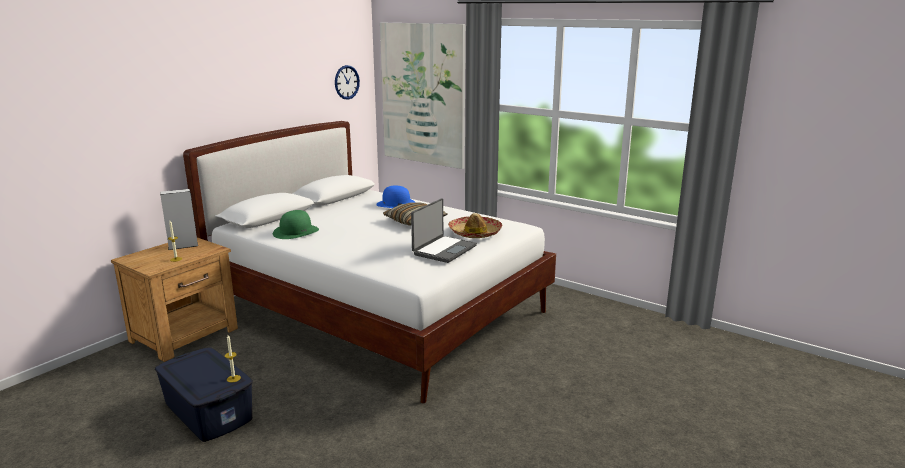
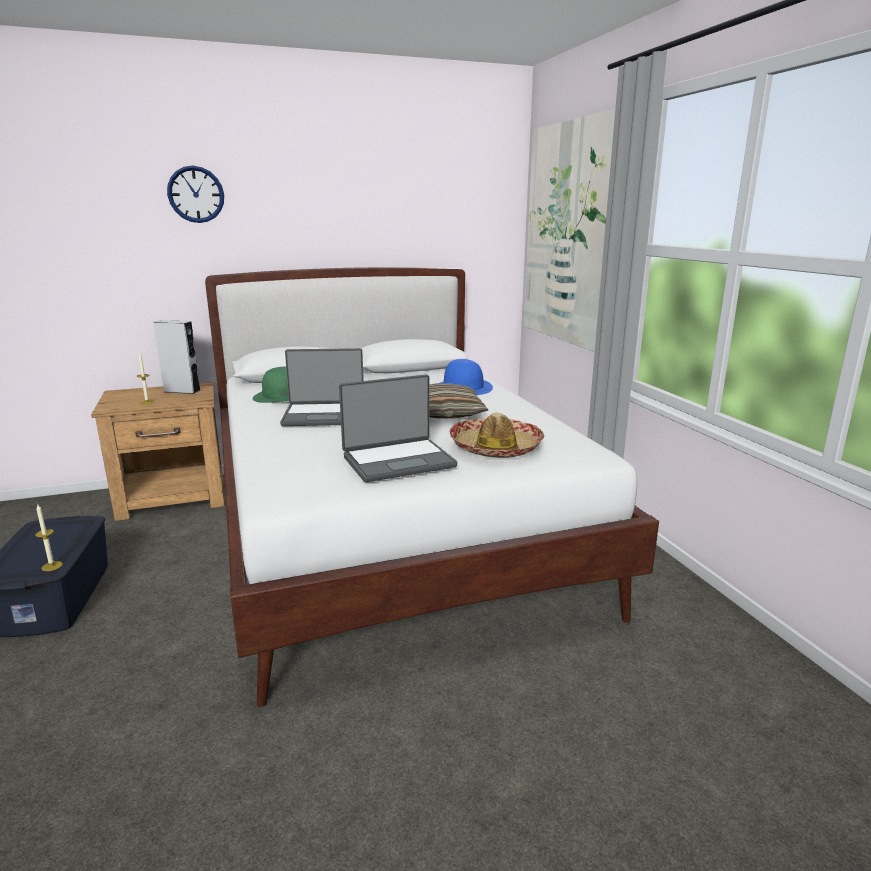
camera: 35 degrees right, 0 degrees up
(346, 82) = (474, 215): wall clock -> wall clock (196, 194)
(351, 237) = (324, 416): none -> laptop

